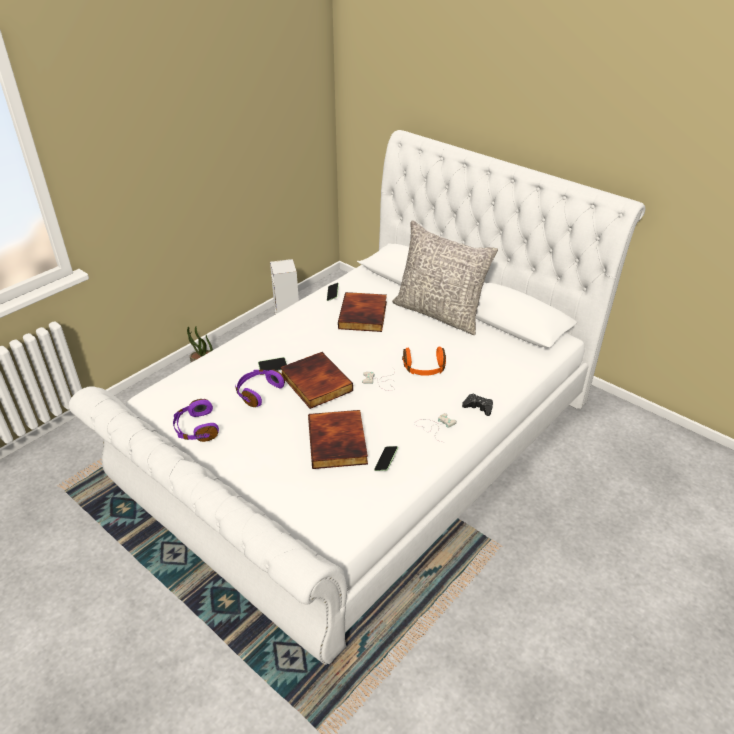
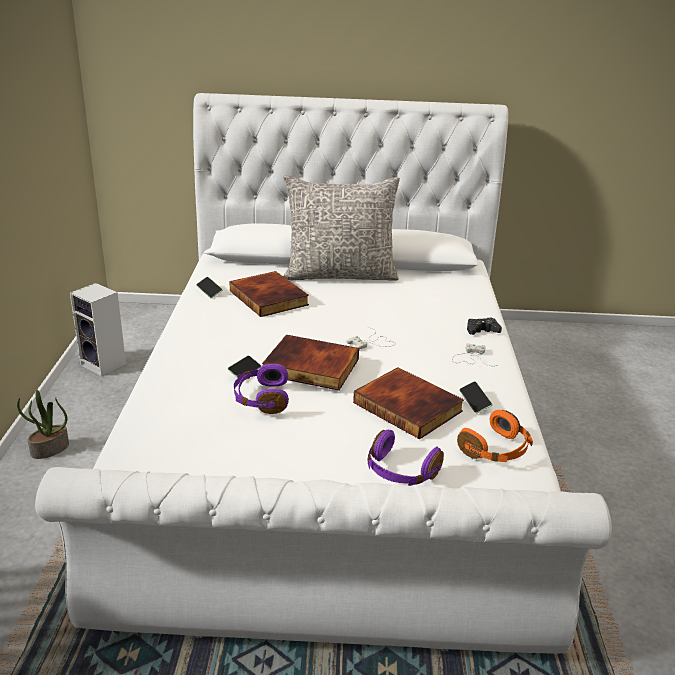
camera: 40 degrees left, 10 degrees down
(196, 429) = (237, 463): purple headphones -> purple headphones (400, 472)
(424, 369) = (394, 319): orange headphones -> orange headphones (496, 450)

